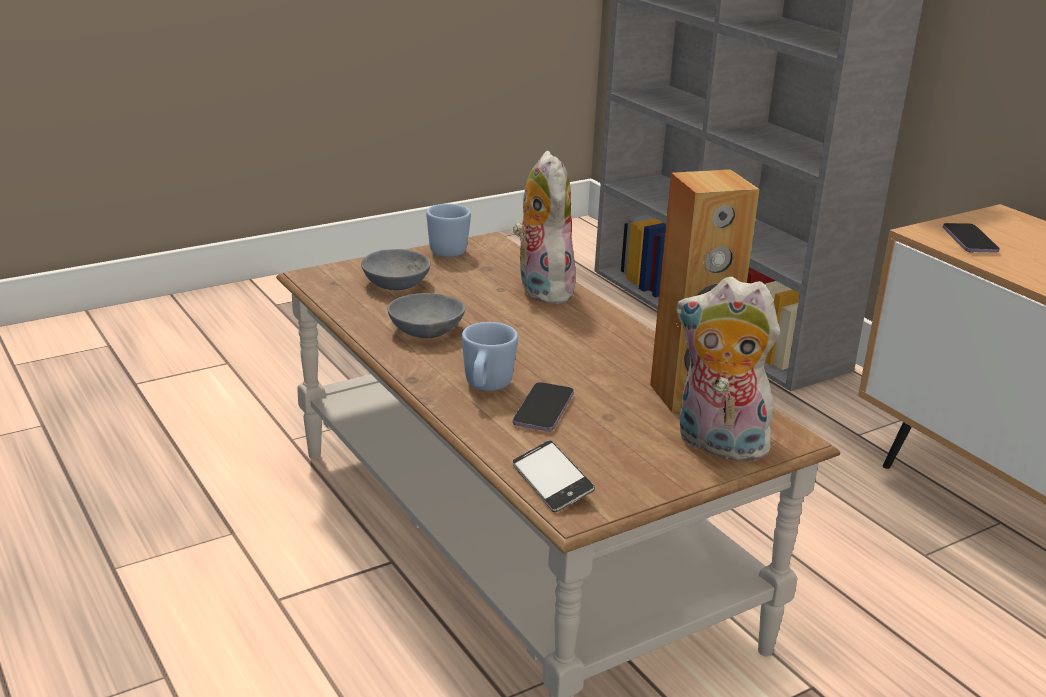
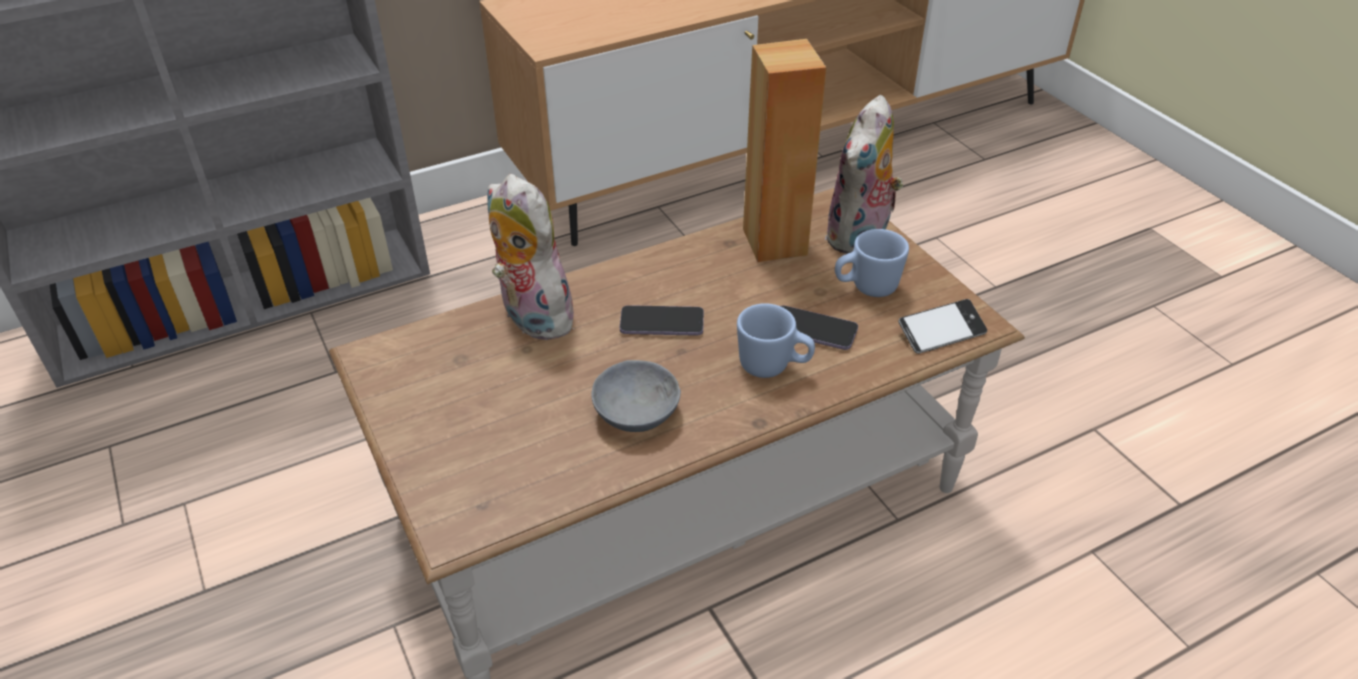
camera: 85 degrees left, 15 degrees up
(393, 283) = (494, 444): grey bowl -> none
(446, 249) = (390, 394): blue mug -> blue mug (866, 288)
(540, 289) = (531, 317): plush toy -> plush toy turned 60 degrees clockwise
(969, 240) = (568, 31): phone -> phone (662, 323)

